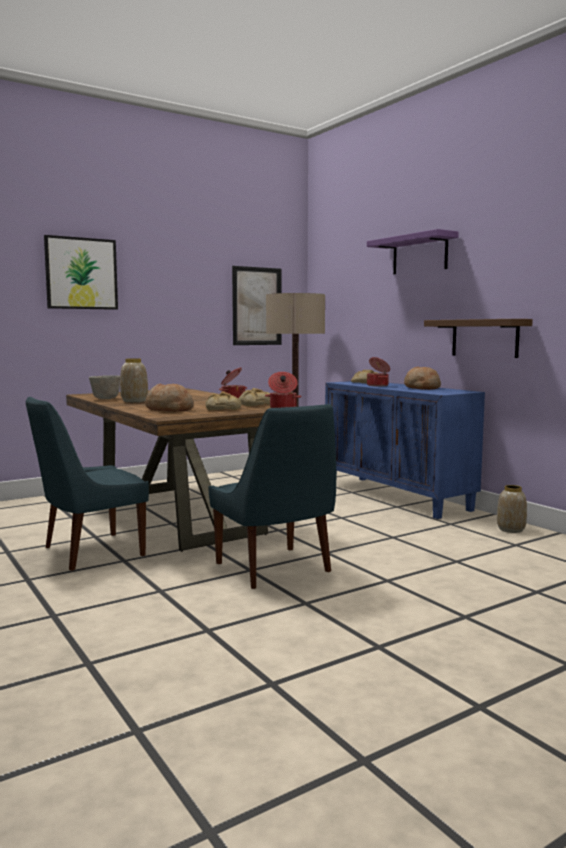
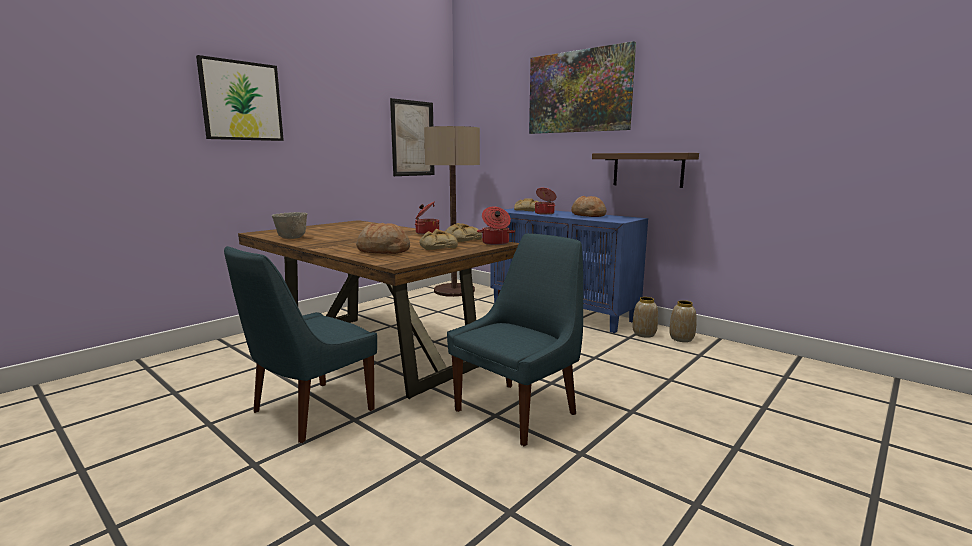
camera: 15 degrees left, 5 degrees up
(134, 401) = (327, 240): vase -> vase (644, 334)
(275, 569) = (519, 411): blue chair -> blue chair turned 90 degrees counterclockwise
(419, 254) = (579, 92): purple shelf -> picture

